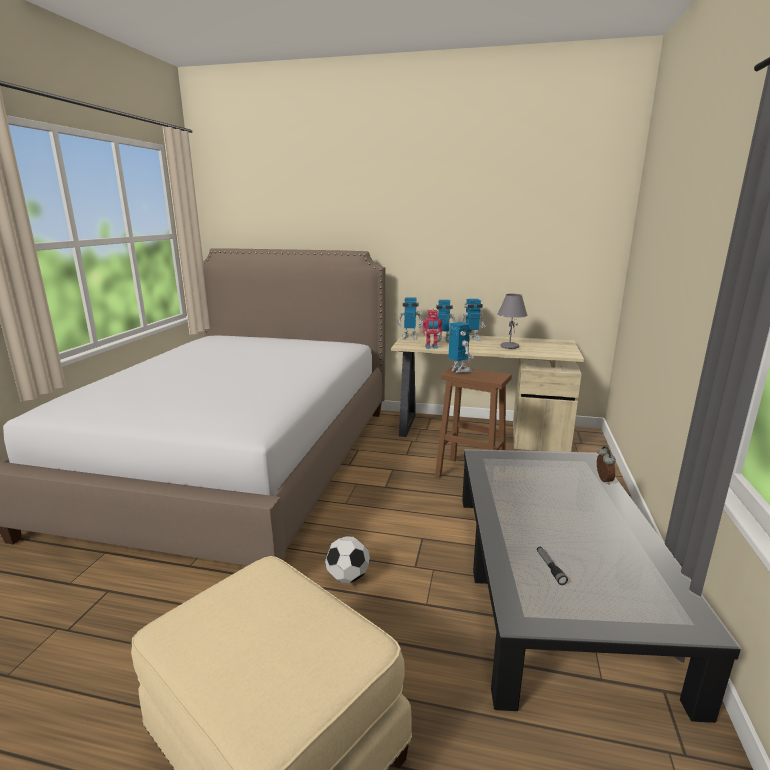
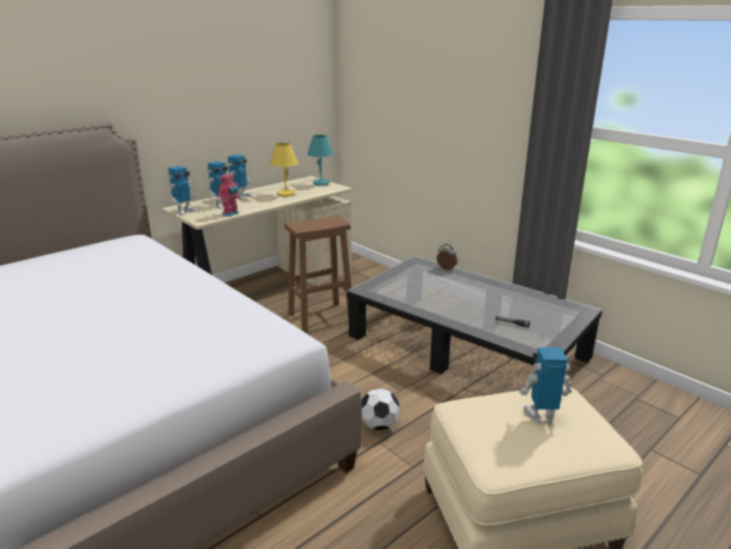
camera: 55 degrees left, 5 degrees up
(459, 370) = (300, 225): toy robot -> toy robot (541, 416)
(509, 346) = (285, 194): grey table lamp -> yellow table lamp
(565, 347) = (321, 183): none -> turquoise table lamp

